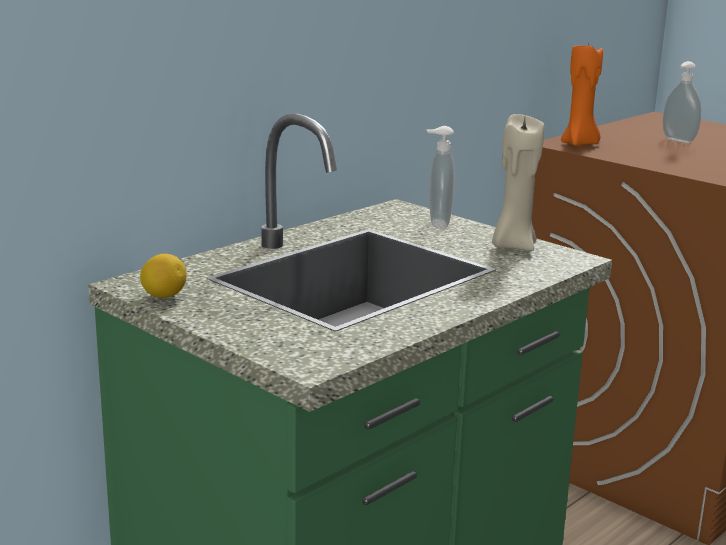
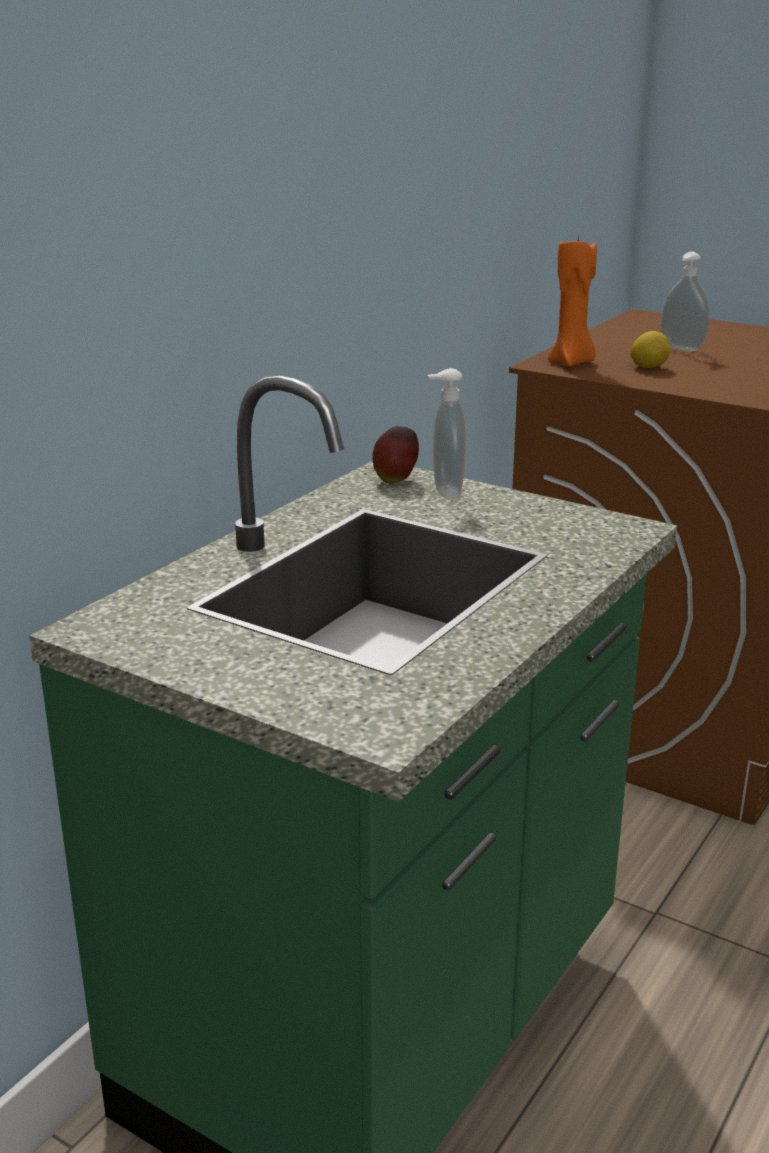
camera: 10 degrees left, 5 degrees up
(164, 296) = (142, 644): lemon -> lemon (648, 367)
(403, 213) = (396, 481): none -> apple
(513, 246) = (552, 517): beige candle -> none

